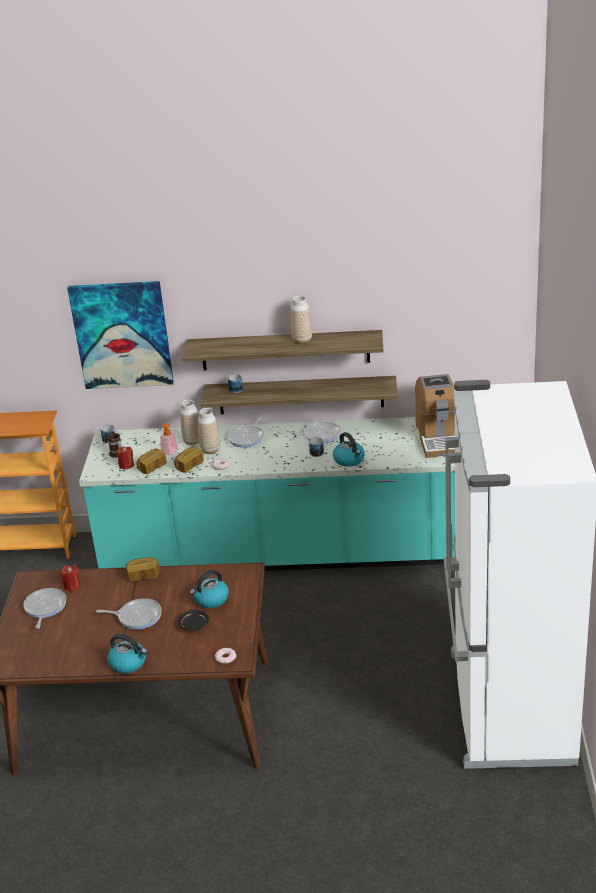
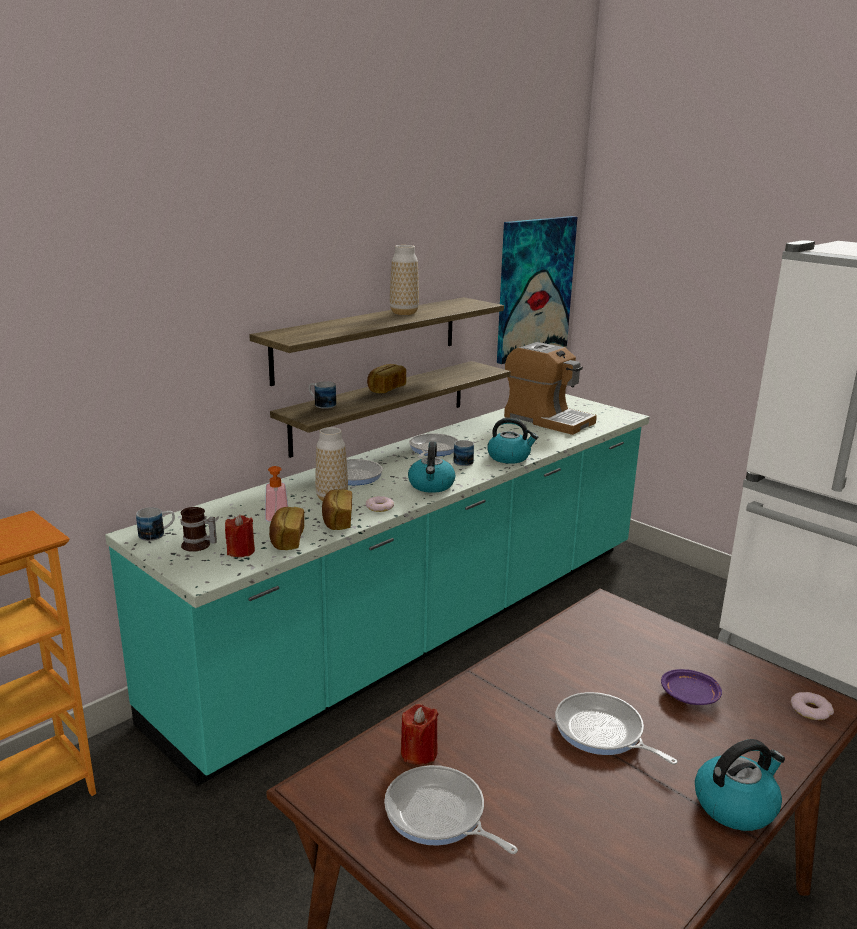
camera: 50 degrees left, 10 degrees down
(122, 335) = (151, 336): picture -> picture (535, 288)
(137, 616) = (602, 732): frying pan -> frying pan turned 90 degrees counterclockwise
(143, 575) = (496, 677): bread -> bread (386, 389)
(192, 441) = (288, 498): vase -> none
(194, 625) = (690, 696): black plate -> purple plate
(211, 600) = (640, 656): kettle -> kettle (431, 485)

